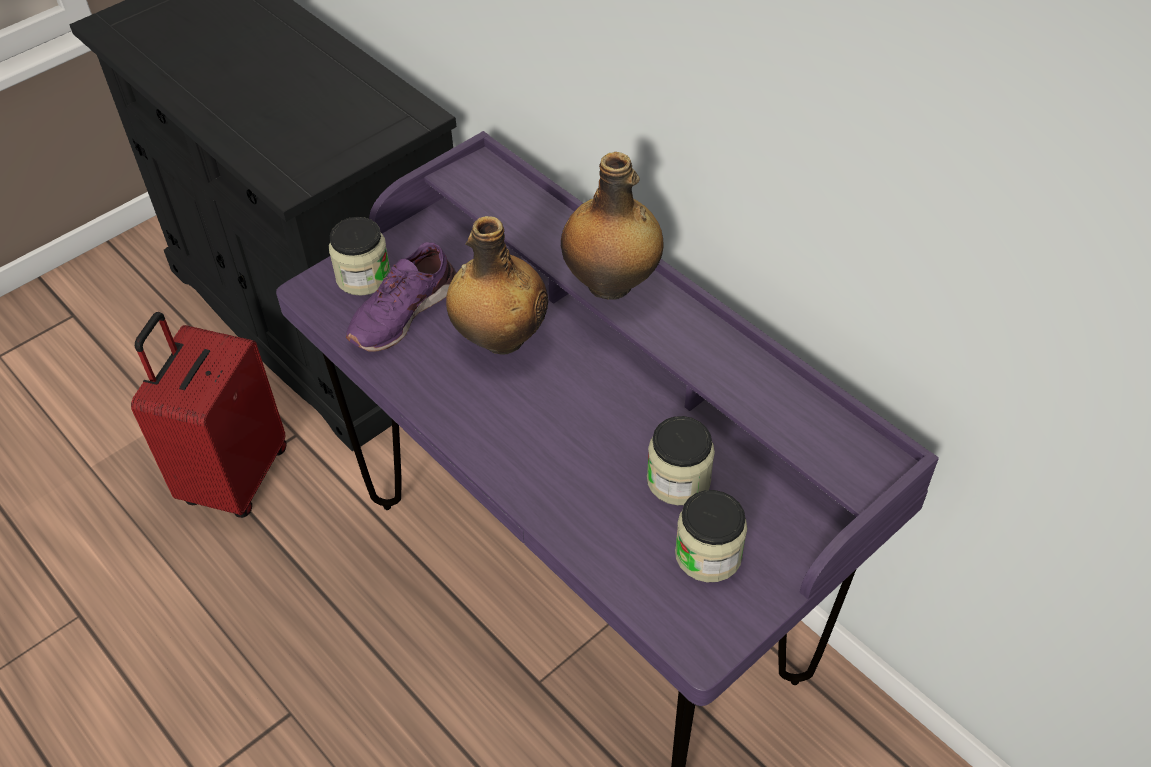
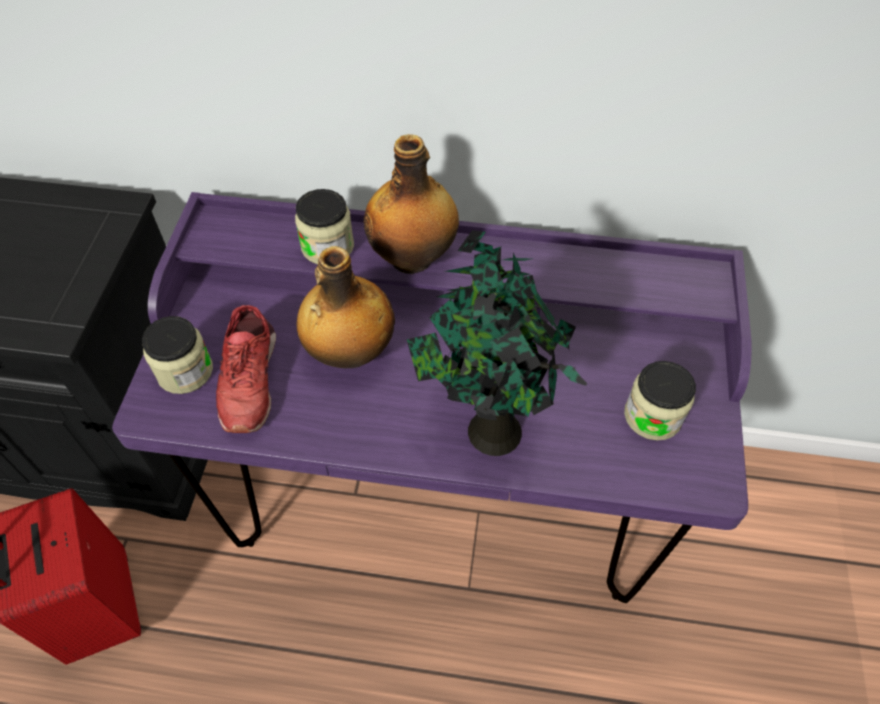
camera: 40 degrees left, 5 degrees up
(402, 311) = (248, 379): purple shoe -> red shoe
(550, 470) = (489, 430): none -> potted plant
(678, 480) = (581, 376): jar -> jar (327, 246)

